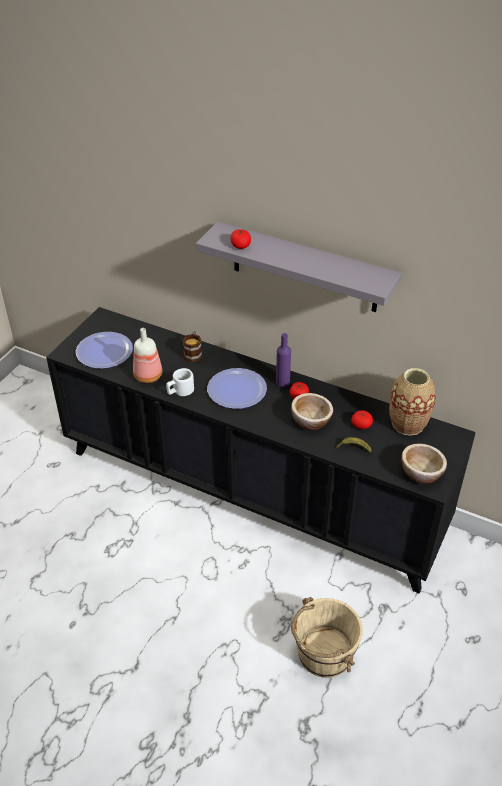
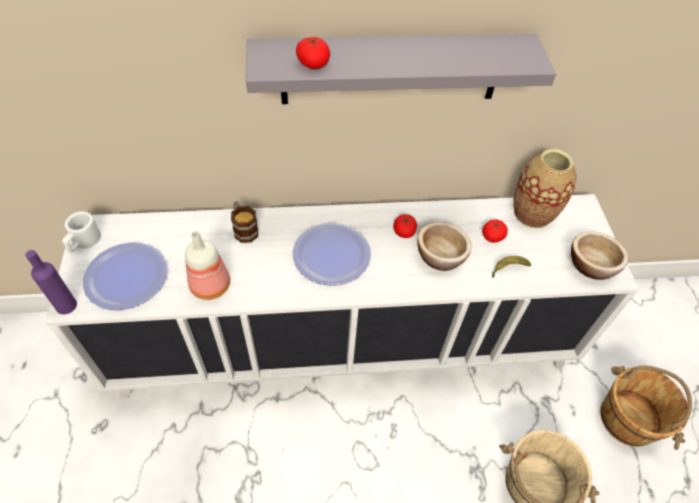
camera: 35 degrees left, 10 degrees up
(180, 391) = (266, 288): white mug -> white mug (83, 242)
(251, 491) = (343, 343): black cabinet -> white cabinet
(282, 382) = (373, 222): purple bottle -> purple bottle (66, 305)
(448, 656) = (629, 418): none -> brown bucket

